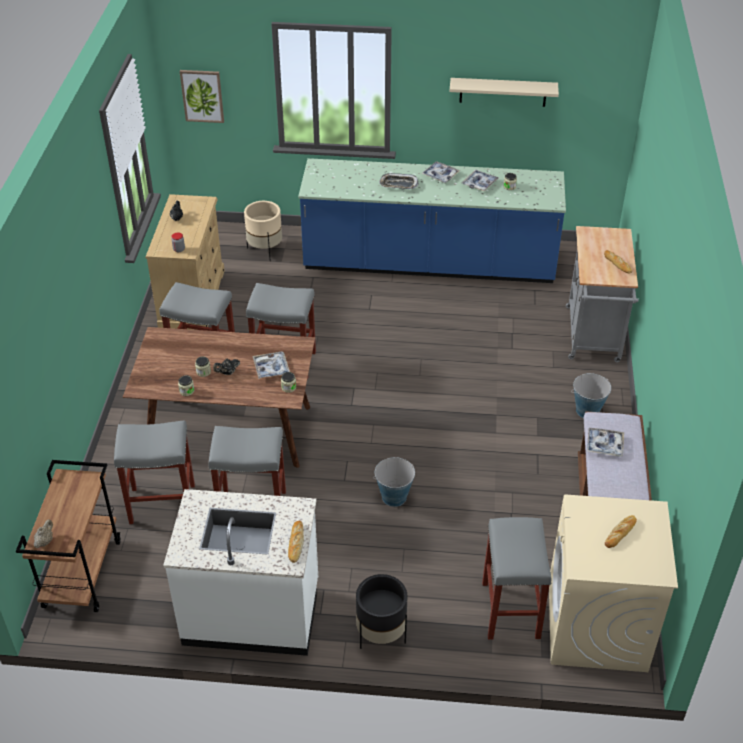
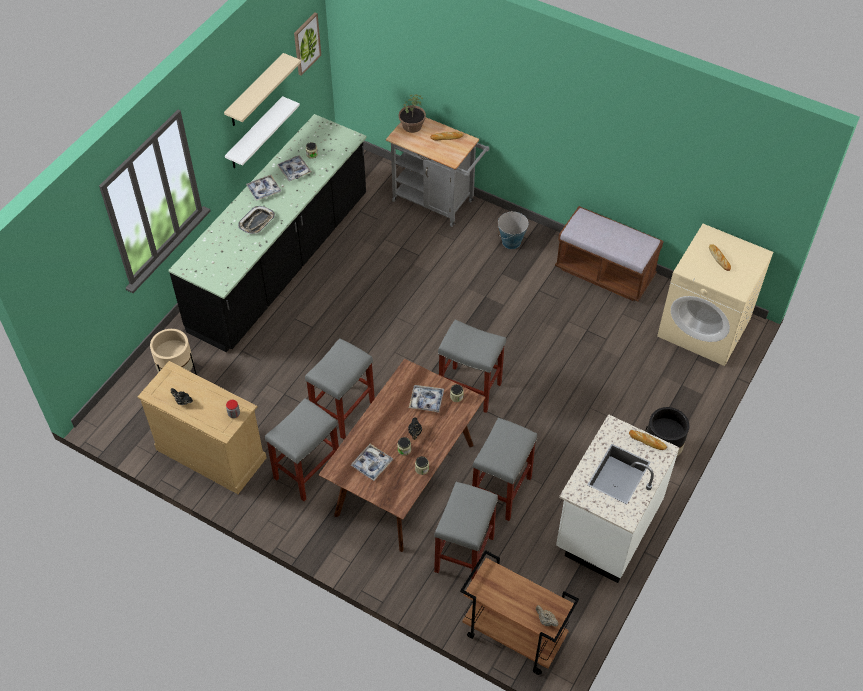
camera: 65 degrees left, 10 degrees up
(202, 95) = (66, 301): picture -> picture (306, 43)
(394, 497) = (536, 394): bucket -> none
(429, 264) = (281, 263): blue counter -> black counter
(488, 137) = (255, 134): none -> white shelf
(511, 611) = (673, 368): grey stool -> grey stool (471, 389)
(604, 445) = (600, 238): tray -> tray (372, 464)
(610, 236) = (412, 126): none -> potted plant

